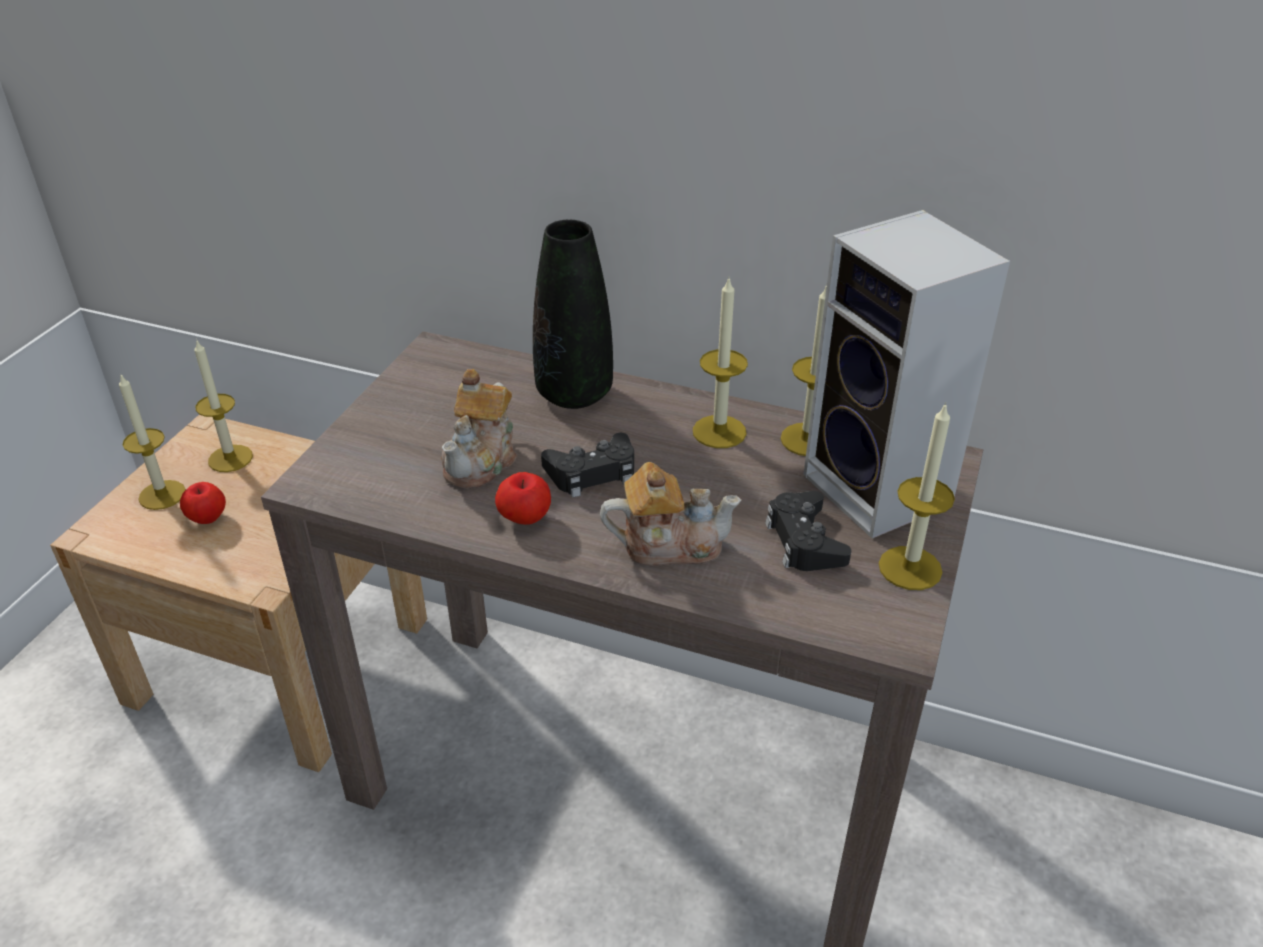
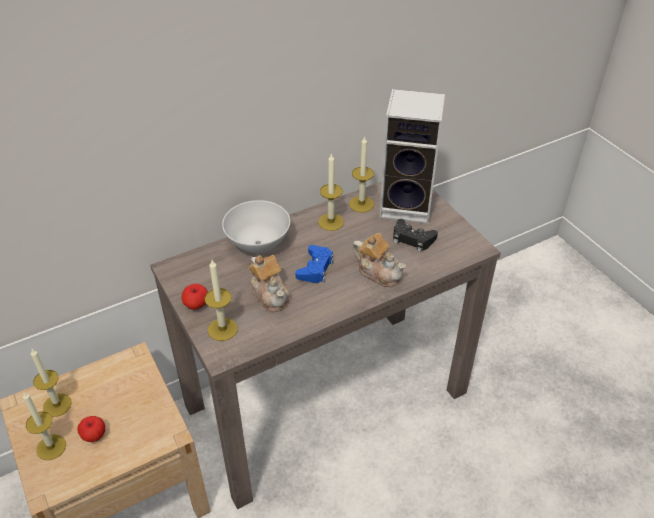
camera: 50 degrees left, 5 degrees up
(524, 518) = (321, 302): apple -> apple (196, 305)
(574, 394) = (259, 245): black vase -> white bowl
(592, 473) = (315, 268): black game controller -> blue game controller
(669, 544) = (378, 272): teapot -> teapot turned 90 degrees clockwise
(910, 568) = (450, 225): candle -> candle (222, 329)

